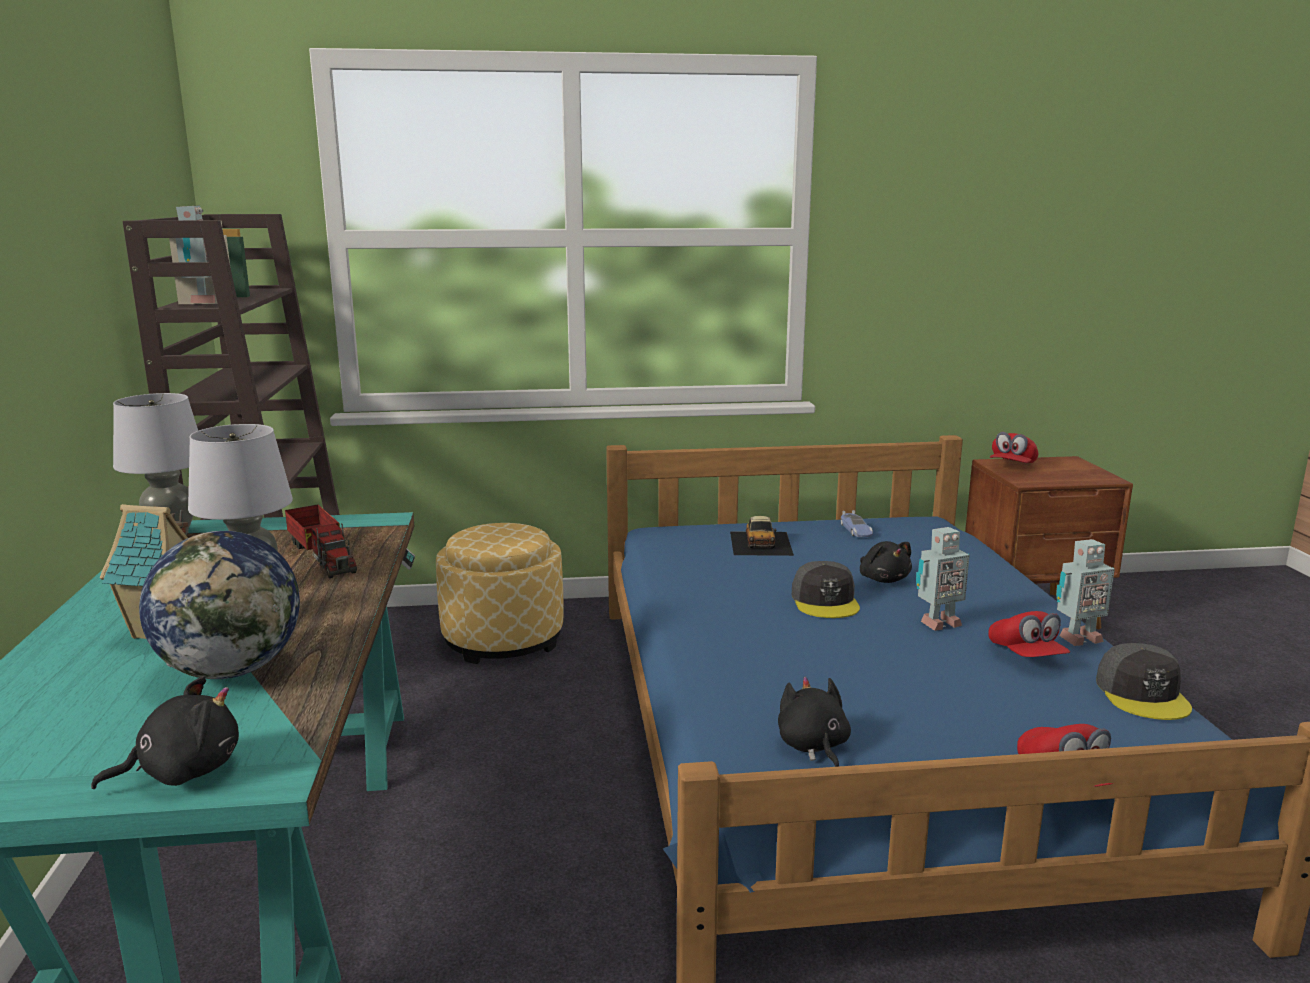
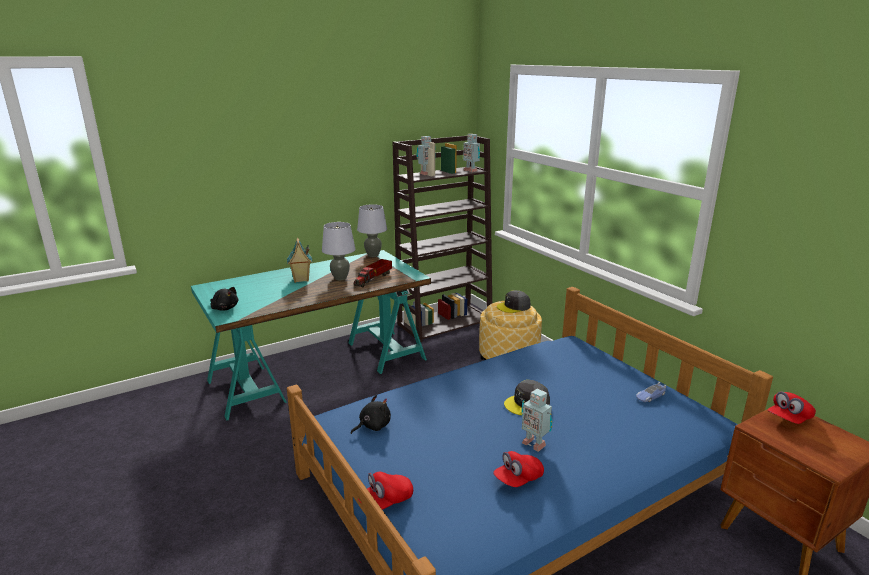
camera: 65 degrees right, 5 degrees up
(232, 670) = (281, 295): globe -> none
(761, 543) = (588, 370): toy car -> none
(883, 579) = (579, 417): black plush toy -> none
(1012, 467) = (789, 419): red cap -> red cap turned 45 degrees counterclockwise
(1077, 638) = (563, 498): toy robot -> toy robot (471, 170)
(1142, 694) = (502, 528): grey cap -> grey cap (513, 306)

